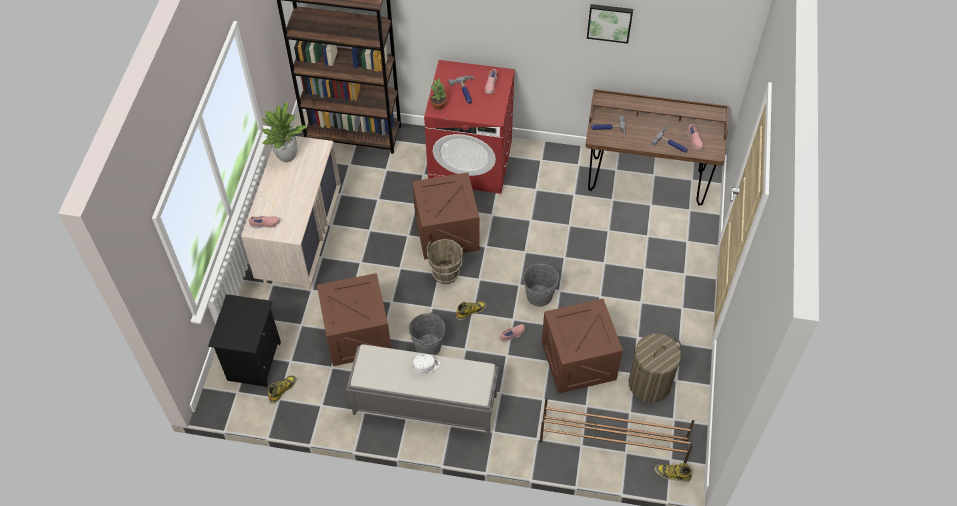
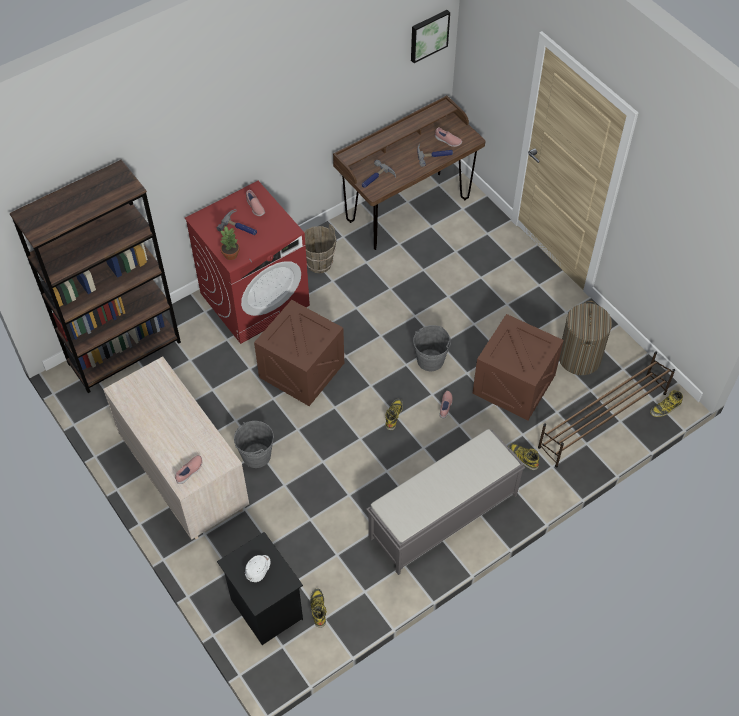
camera: 45 degrees left, 0 degrees up
(287, 155) = (136, 400): potted plant -> none
(357, 334) = (326, 511): crate -> none
(426, 366) = (441, 475): white cap -> white cap (258, 569)
(428, 345) = (392, 470): grey bucket -> grey bucket (256, 455)
(445, 274) = (340, 403): brown bucket -> brown bucket (319, 264)
(524, 414) = (522, 457): none -> boot
(609, 22) = (334, 76): picture -> picture (428, 35)

